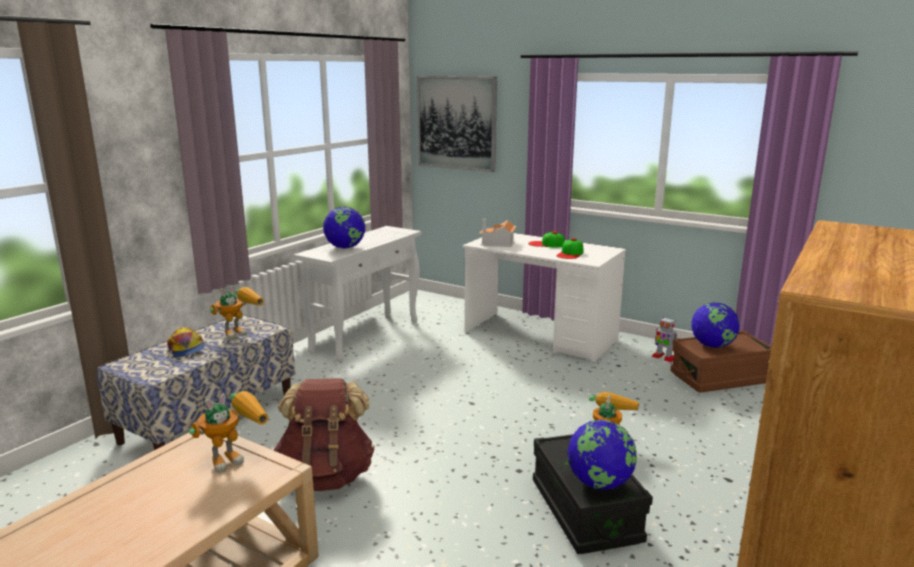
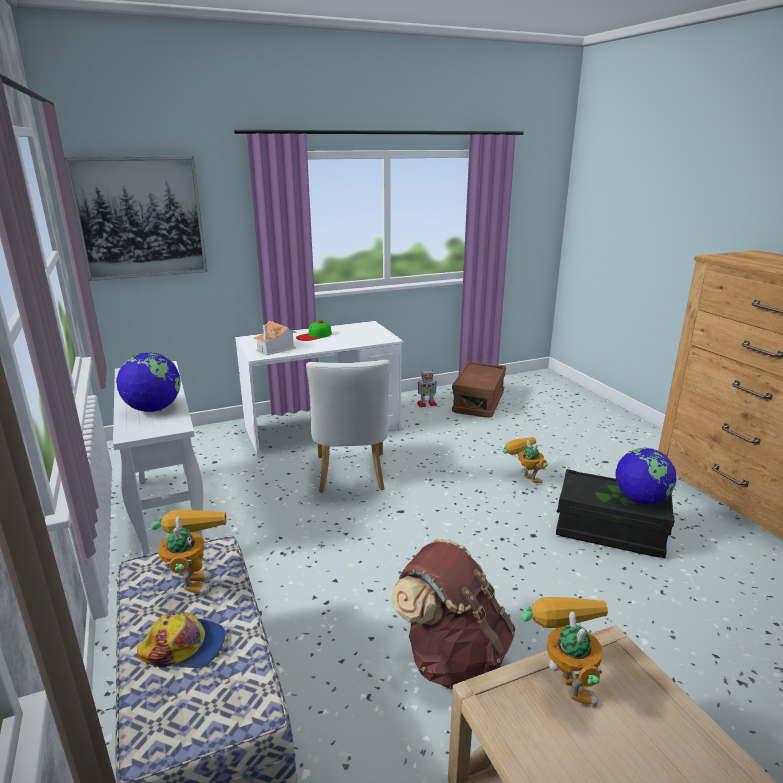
camera: 55 degrees left, 5 degrees up
(490, 369) = (351, 476): none -> white chair
(570, 254) = (356, 337): cap -> none
(712, 346) = (476, 379): globe -> none

